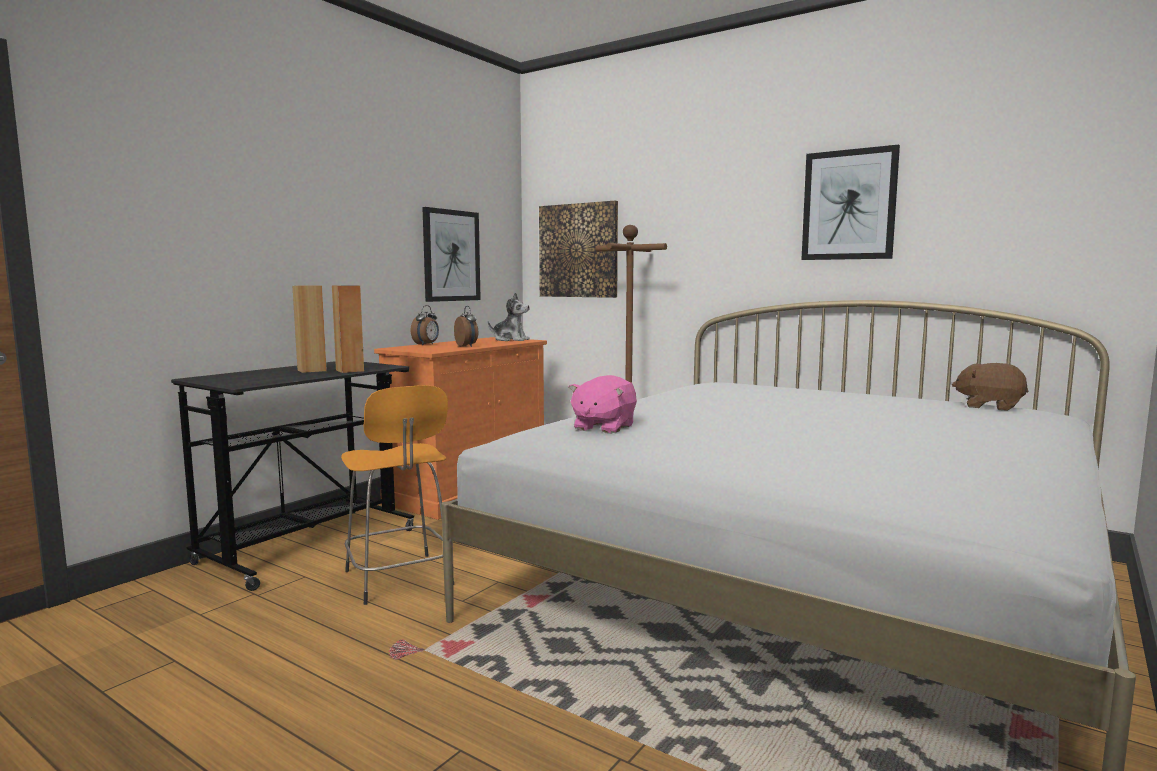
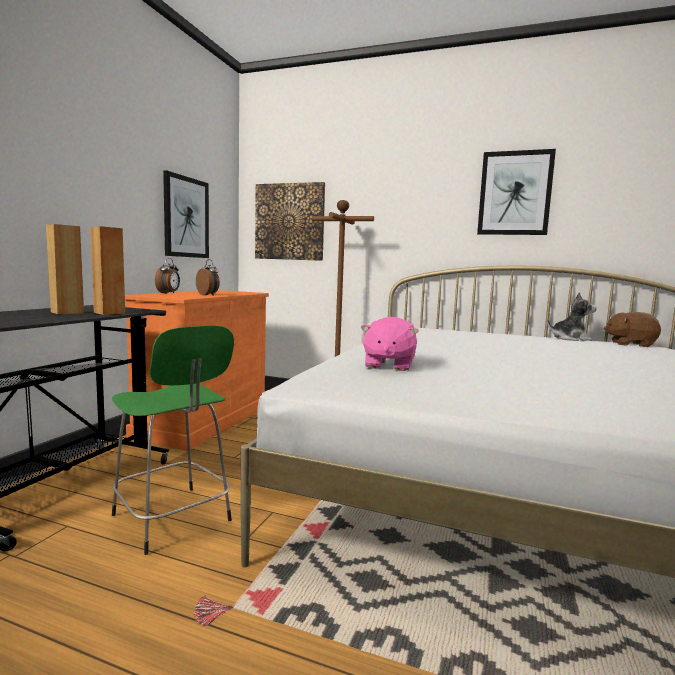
camera: 15 degrees left, 0 degrees up
(399, 580) = (173, 520): orange stool -> green stool
(510, 340) = (238, 292): plush toy -> plush toy (570, 339)

